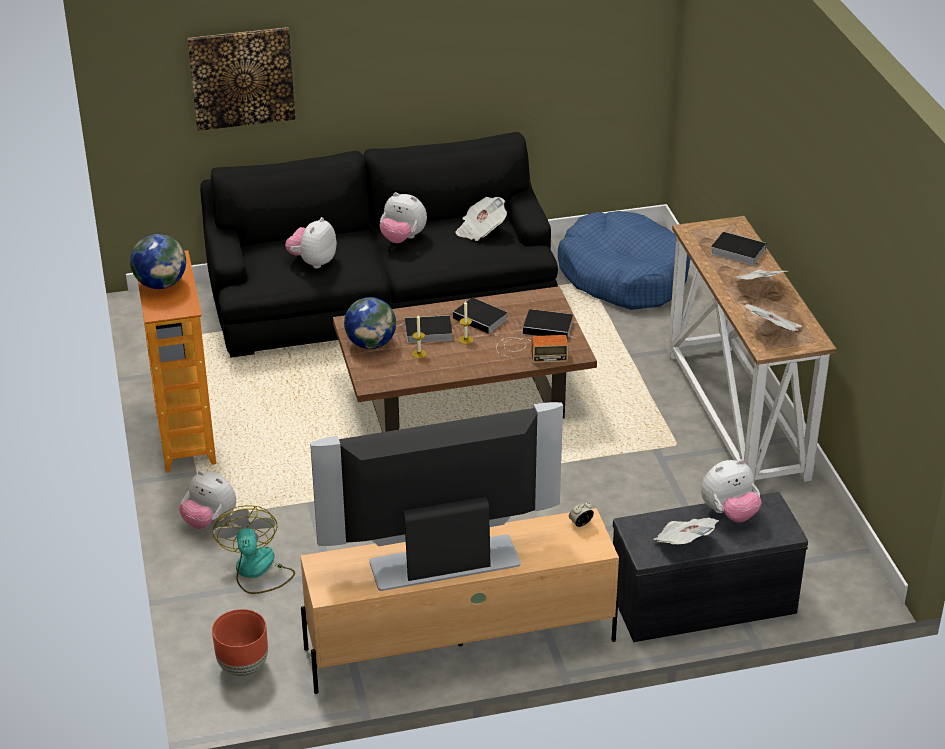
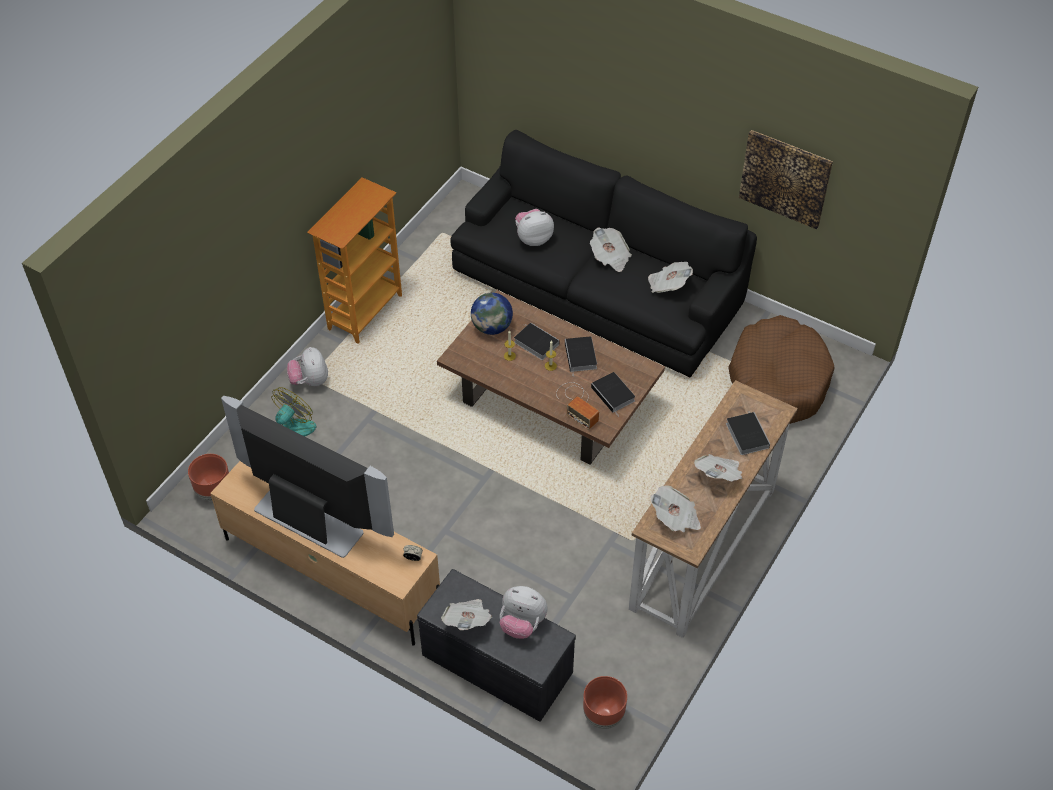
camera: 45 degrees right, 15 degrees up
(161, 284) = (349, 209): globe -> none
(242, 78) = (550, 76): picture -> picture (785, 178)
(402, 238) = (610, 257): plush toy -> newspaper
(623, 276) = (778, 381): blue dog bed -> brown dog bed
(835, 573) = (603, 716): none -> brown planter

